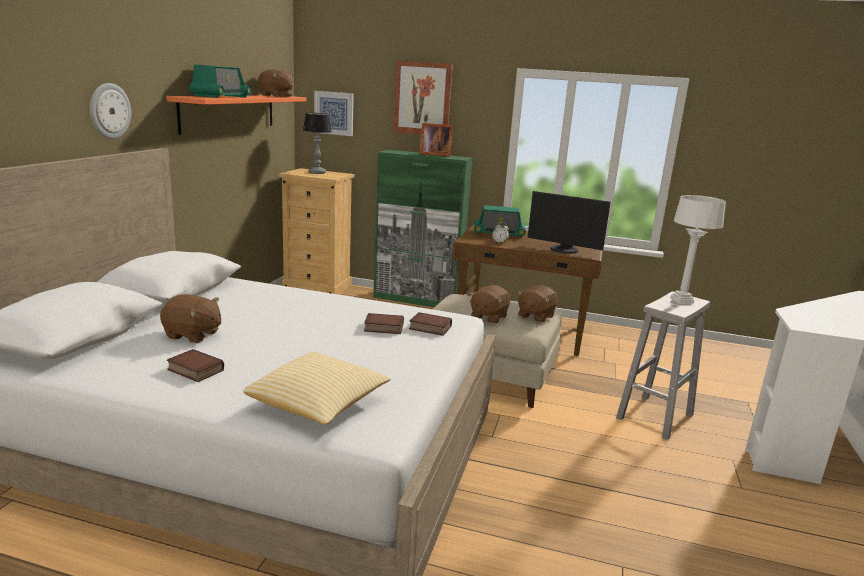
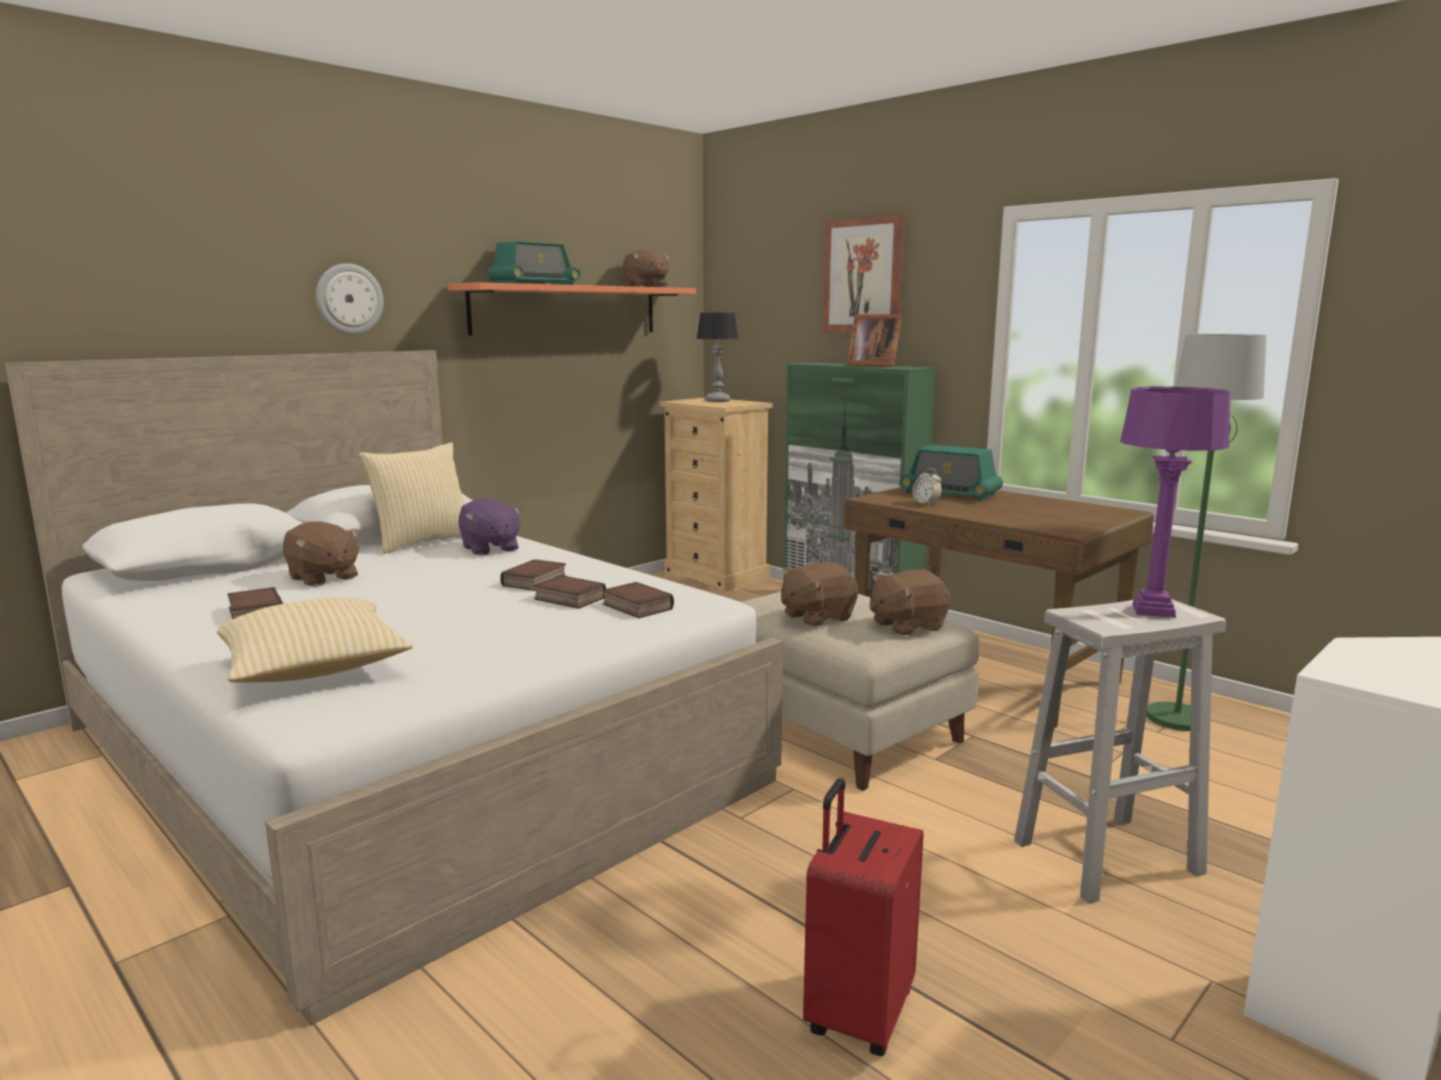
camera: 30 degrees right, 5 degrees down
(212, 295) = (422, 542): none -> pillow
(270, 296) = (489, 549): none -> purple plush toy
(334, 113) = (749, 312): picture -> none
(343, 318) = (535, 581): none -> book
(563, 250) = (1032, 520): monitor -> none
(619, 342) = (1176, 718): none -> green floor lamp
(635, 515) = (857, 1013): none -> red suitcase
(682, 300) = (1153, 611): white table lamp -> purple table lamp

